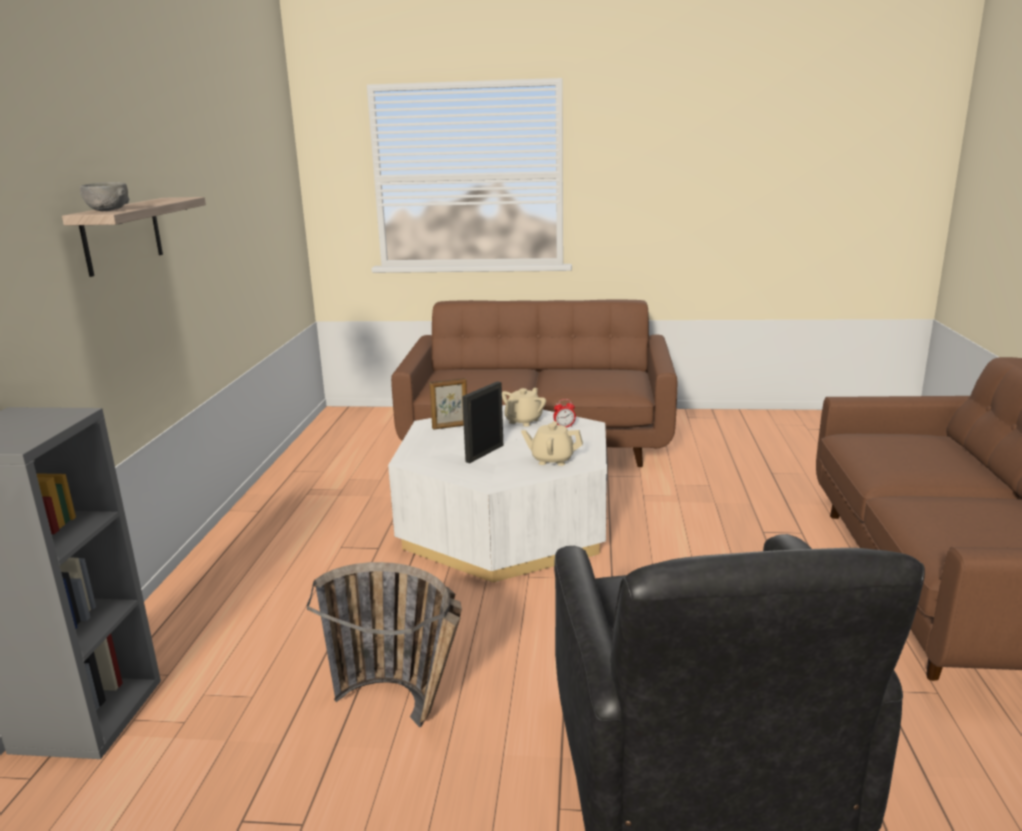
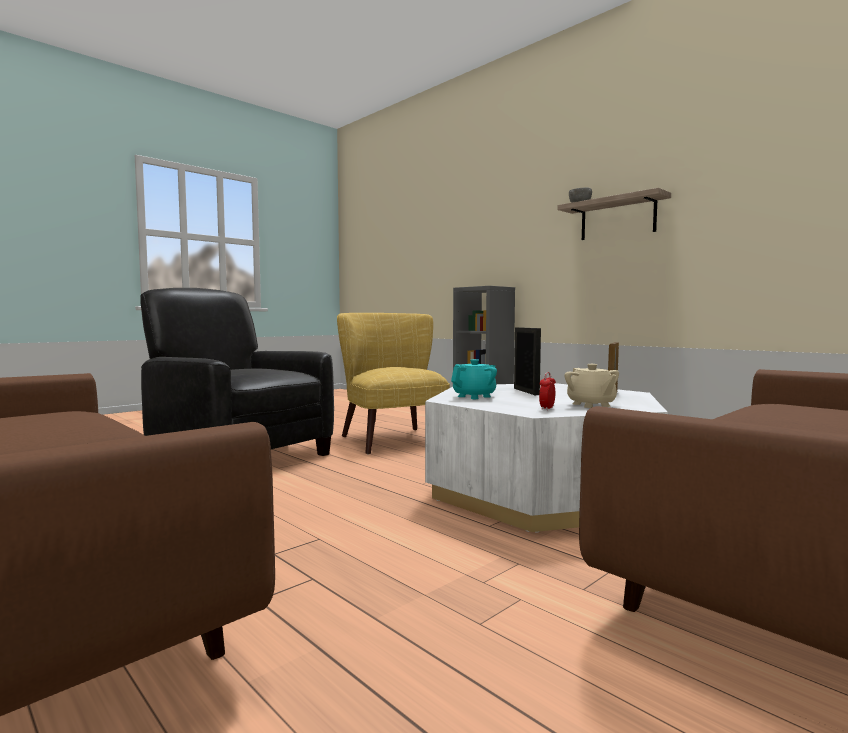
camera: 130 degrees right, 15 degrees down
(404, 709) = (390, 438): basket -> yellow armchair
(552, 459) = (474, 396): beige teapot -> turquoise teapot

